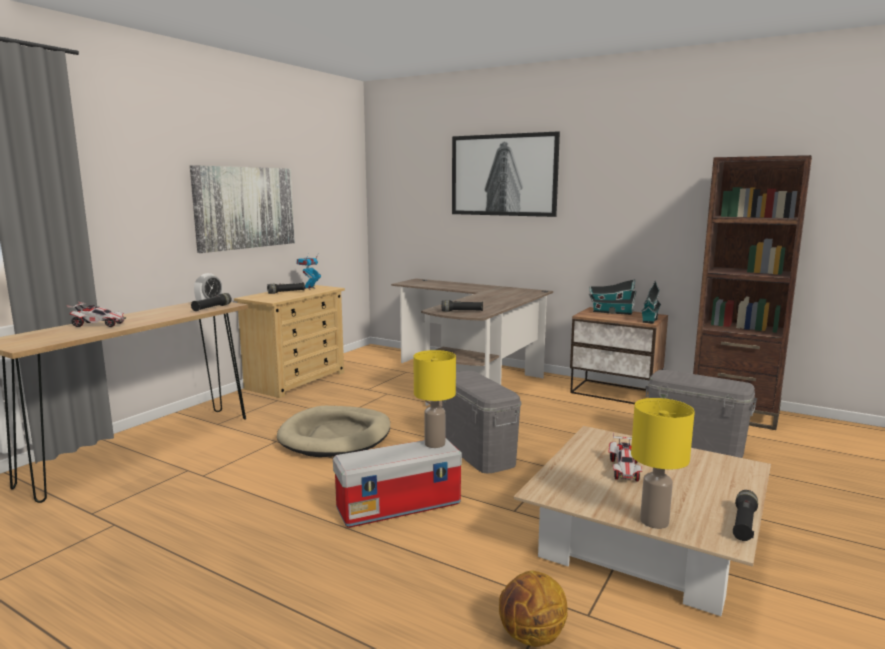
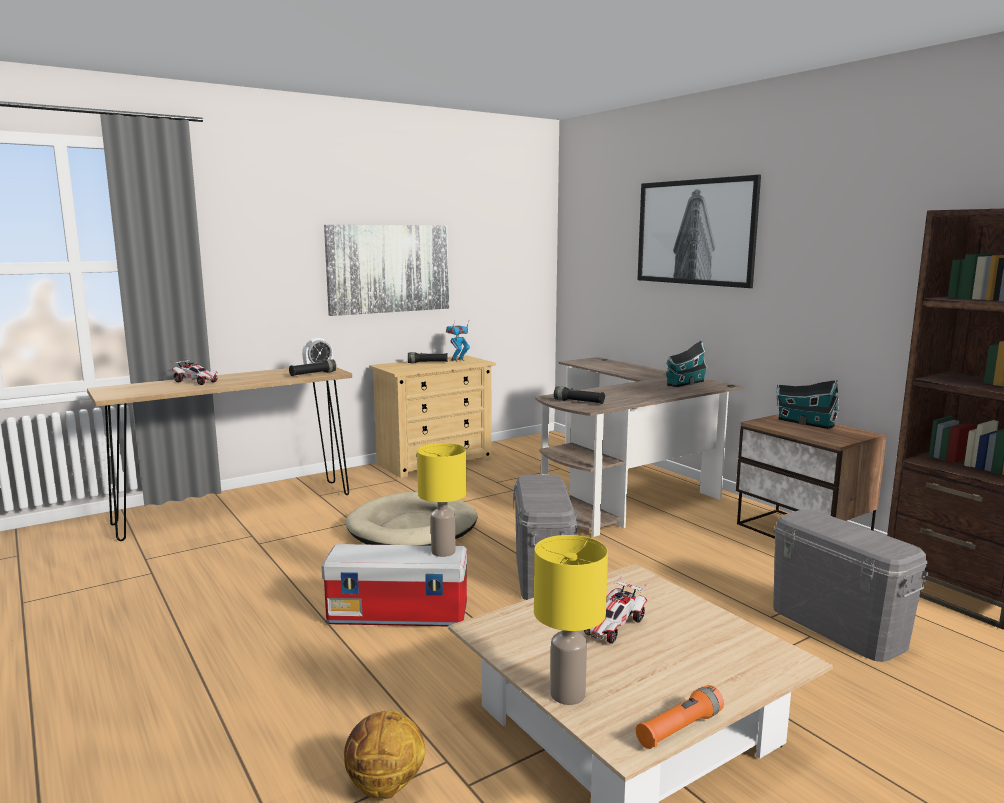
camera: 25 degrees right, 0 degrees up
(650, 319) = (845, 438): toy house -> toy house (684, 383)
(743, 524) = (679, 729): black flashlight -> orange flashlight

